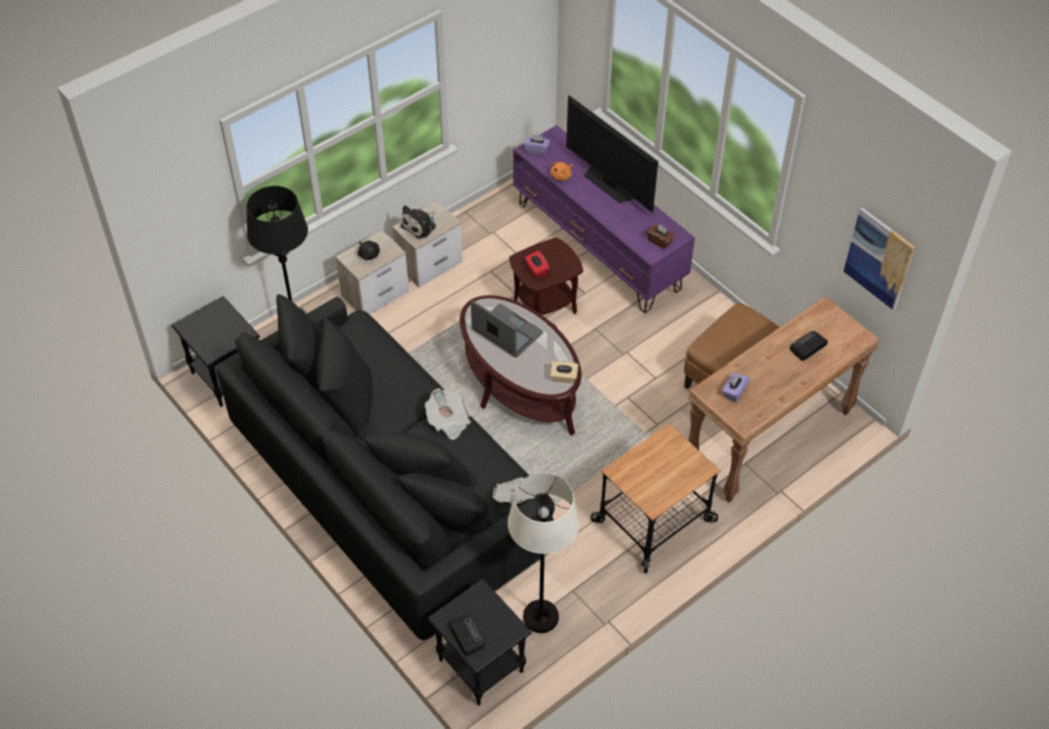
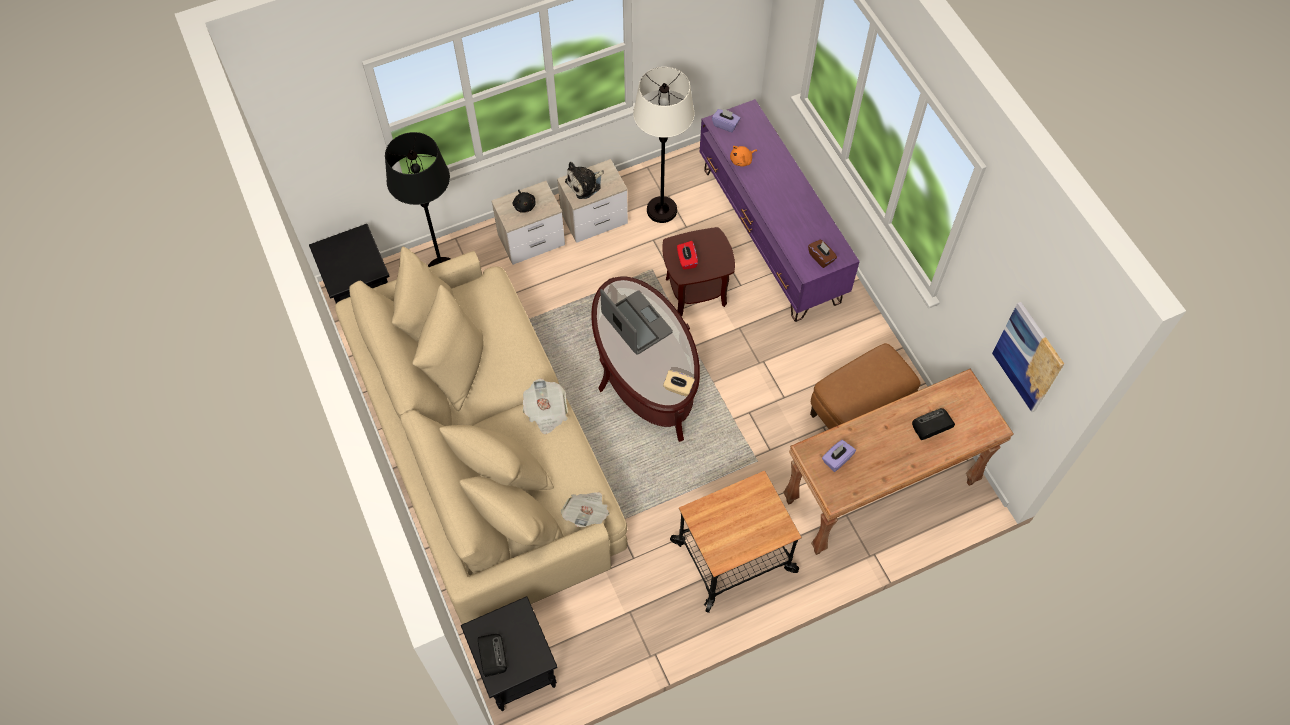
camera: 15 degrees right, 10 degrees up
(389, 482) = (485, 450): black sofa -> beige sofa
(540, 616) = (590, 632): white floor lamp -> white floor lamp (661, 210)
(609, 184) = (789, 180): television -> none

